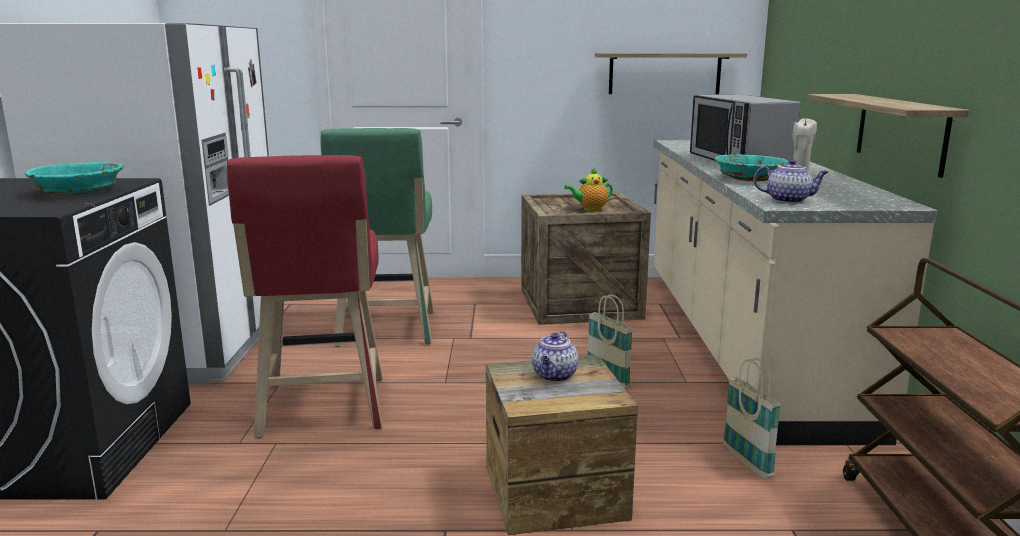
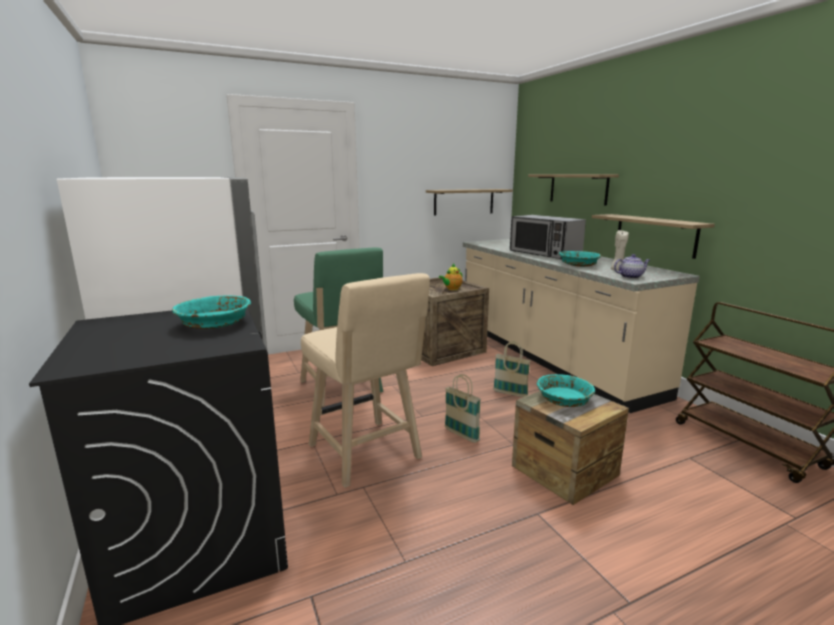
camera: 25 degrees left, 0 degrees up
(322, 410) = (367, 455): red stool -> beige stool
(555, 376) = (564, 399): teapot -> turquoise bowl
(747, 462) = (629, 426): basket -> basket (461, 435)
(825, 49) = (578, 188): none -> shelf

